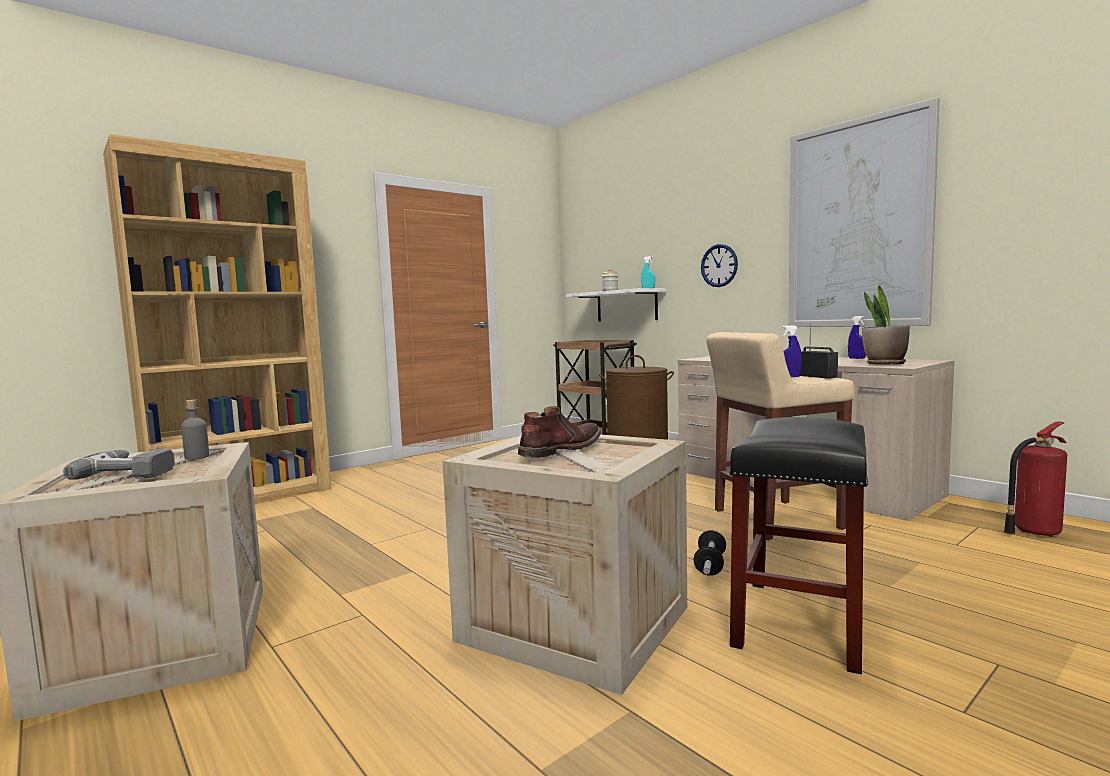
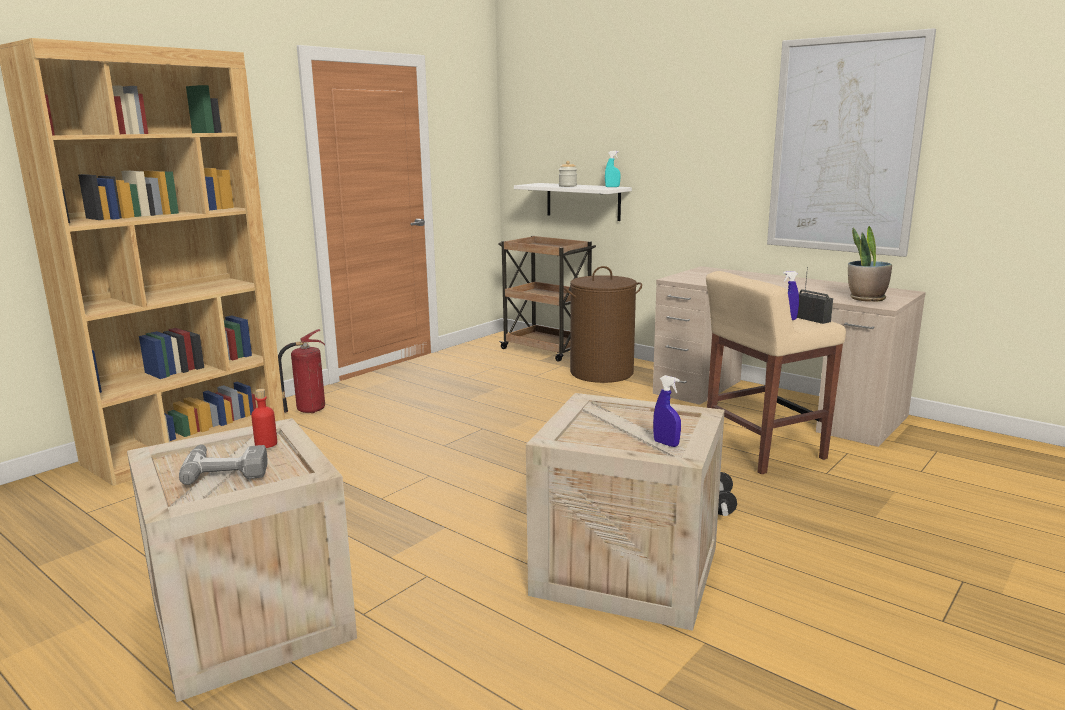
camera: 10 degrees left, 10 degrees up
(197, 457) = (266, 444): grey bottle -> red bottle
(560, 449) = (619, 424): brown boot -> none
(719, 265) = (694, 169): wall clock -> none
(800, 623) = (812, 557): black stool -> none
(857, 358) = (835, 284): blue spray bottle -> blue spray bottle (666, 444)
(1034, 532) = (981, 455): fire extinguisher -> fire extinguisher (308, 410)

